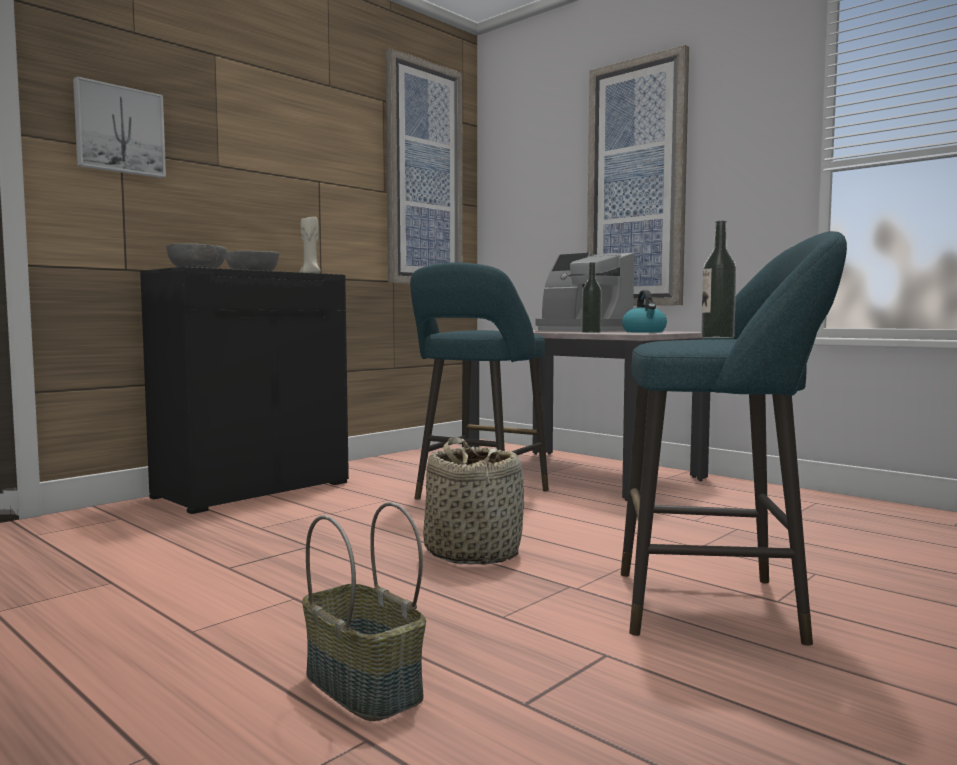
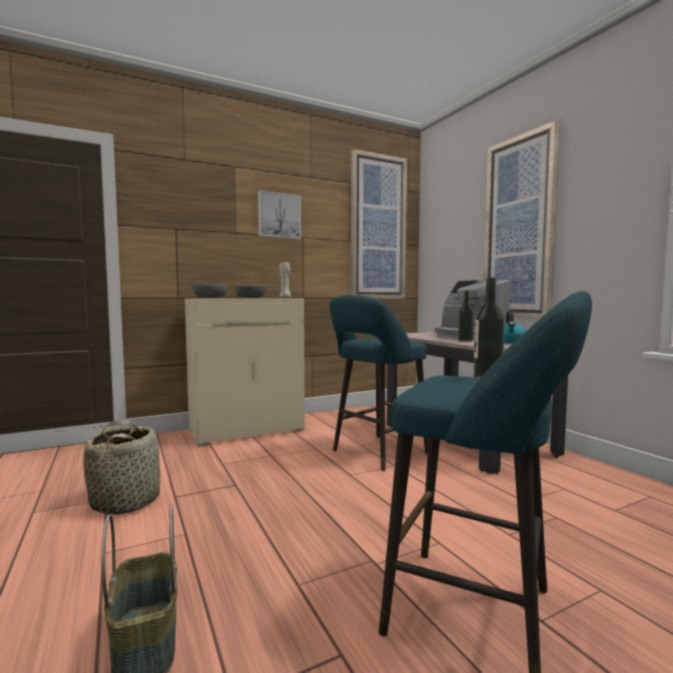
camera: 20 degrees right, 0 degrees up
(119, 130) = (174, 217): picture -> picture (279, 216)
(253, 489) = (247, 430): black cabinet -> beige cabinet
(473, 553) = (330, 509): basket -> basket (126, 501)

